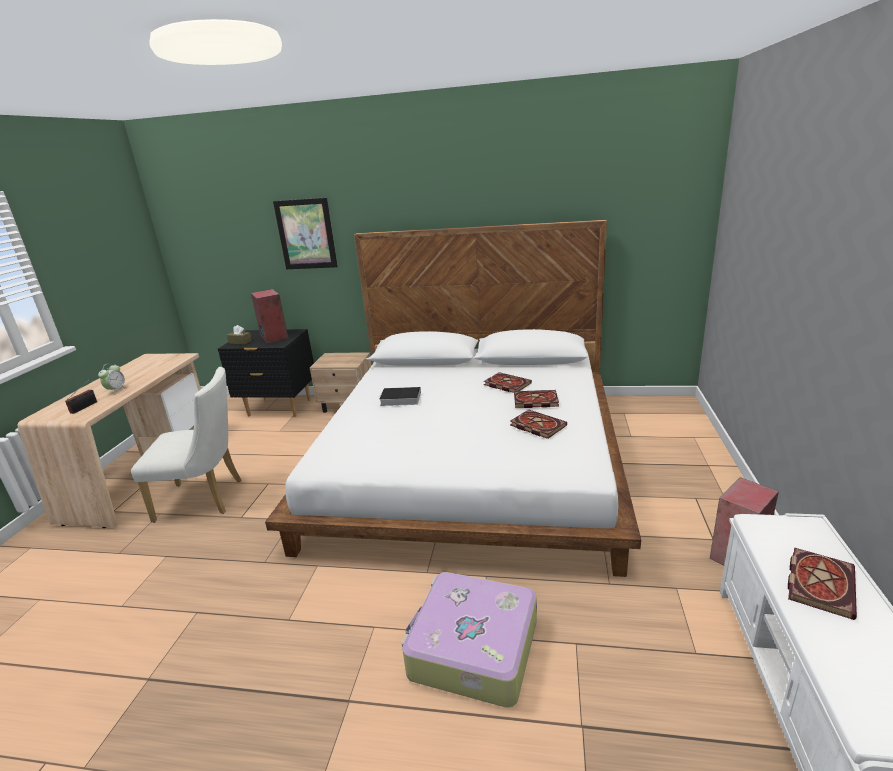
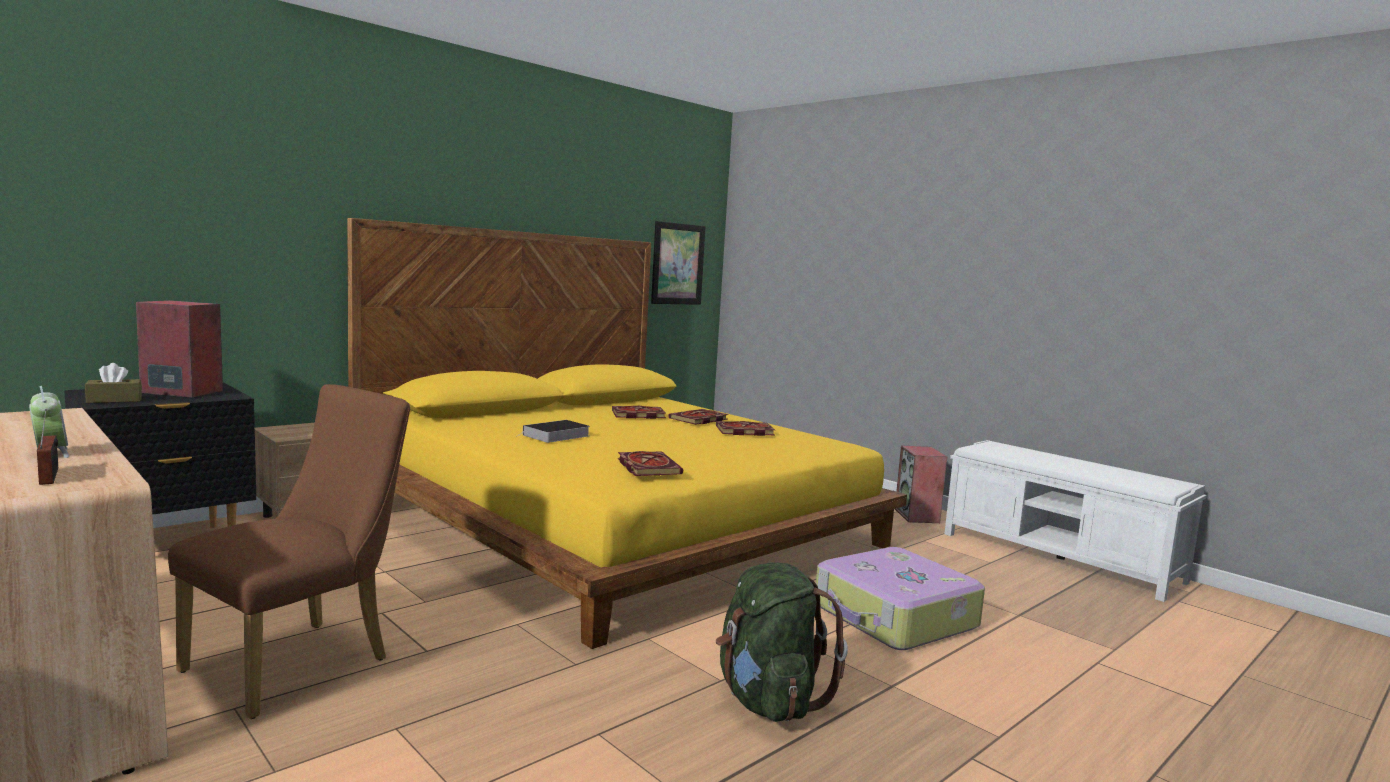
camera: 55 degrees left, 15 degrees down
(206, 499) = (301, 661): white chair -> brown chair
(278, 652) = (768, 700): none -> green backpack
(306, 234) = (245, 209): picture -> picture (678, 264)
(470, 462) = (618, 523): white bed -> yellow bed
(819, 582) = (1047, 459): book -> book (647, 466)

